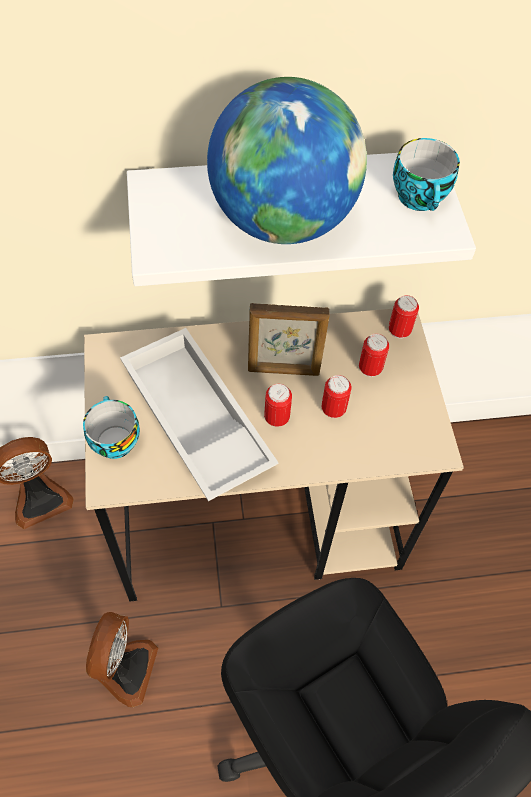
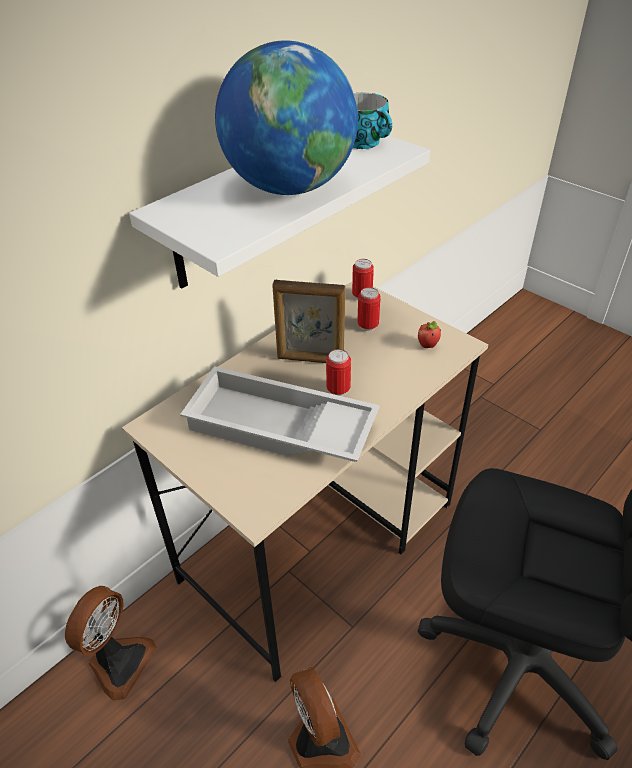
camera: 35 degrees left, 15 degrees down
(113, 440) = (227, 481): cup -> none
(283, 370) = (310, 359): picture frame -> picture frame turned 45 degrees clockwise
(333, 409) = (371, 362): can -> none
(403, 429) = (428, 346): none -> apple

